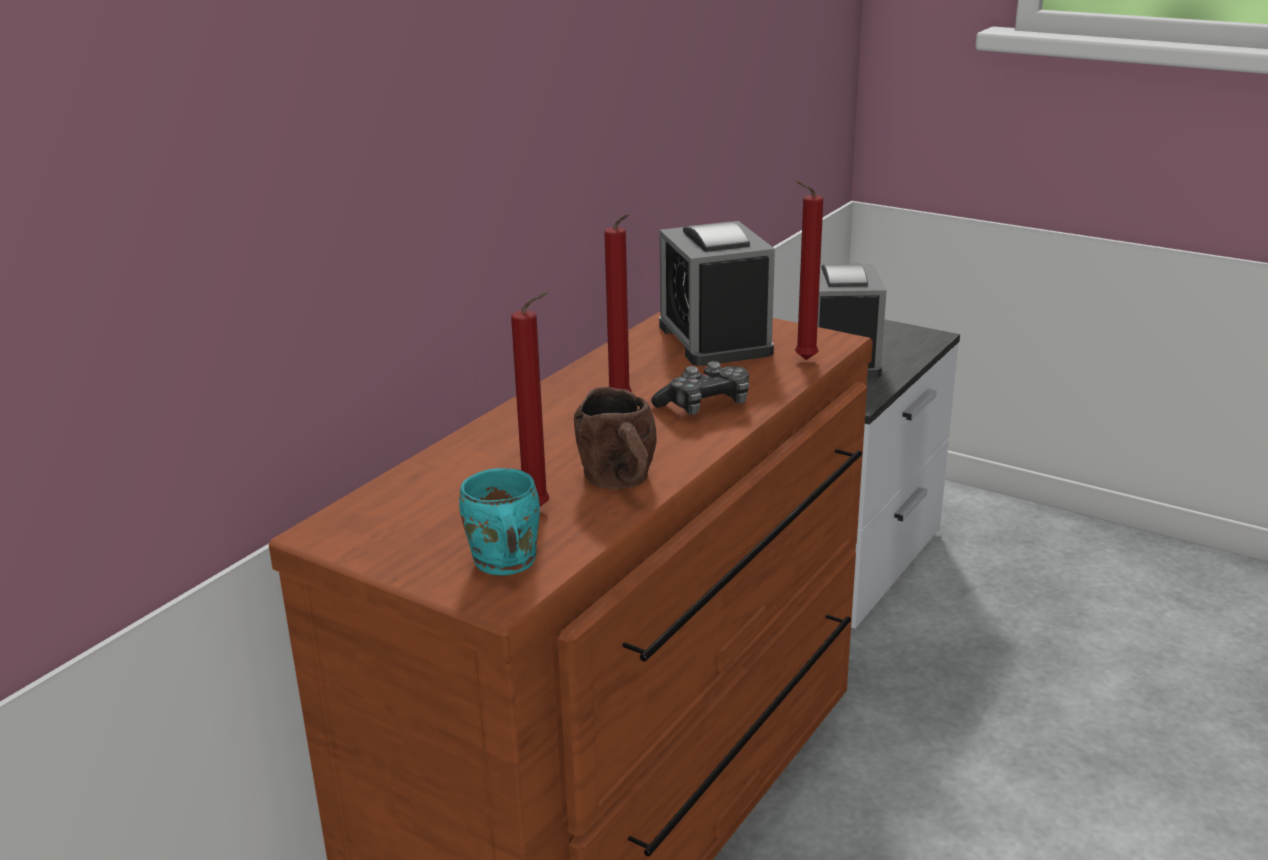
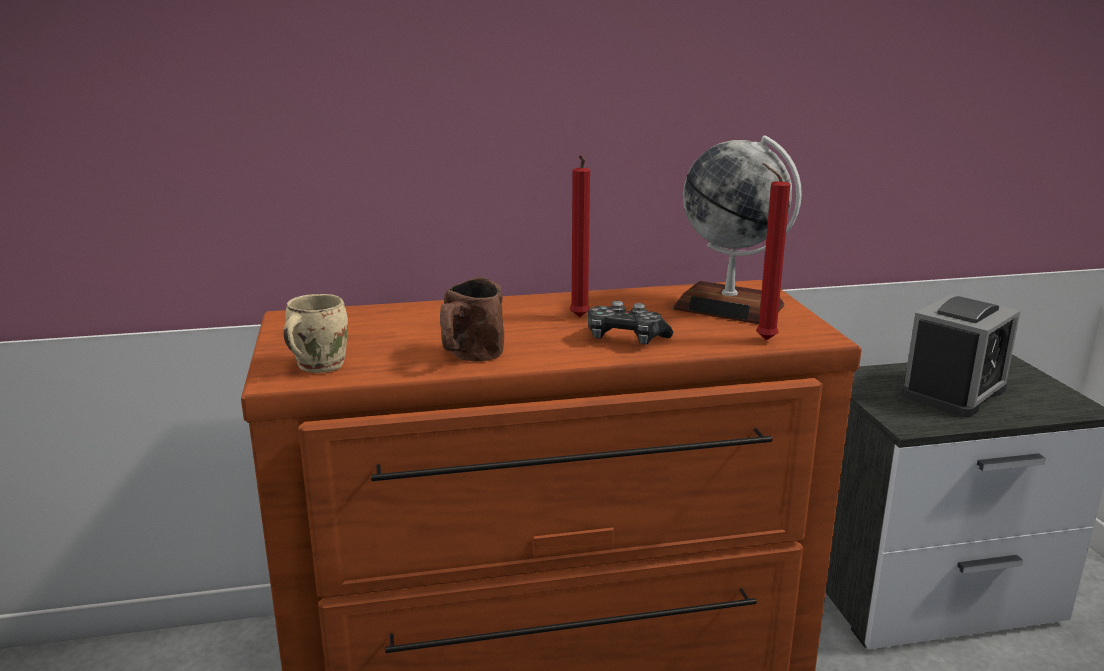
camera: 45 degrees right, 5 degrees down
(502, 564) = (316, 366): turquoise mug -> beige mug
(540, 510) = (398, 350): red candle -> none
(714, 339) = (729, 307): alarm clock -> globe

